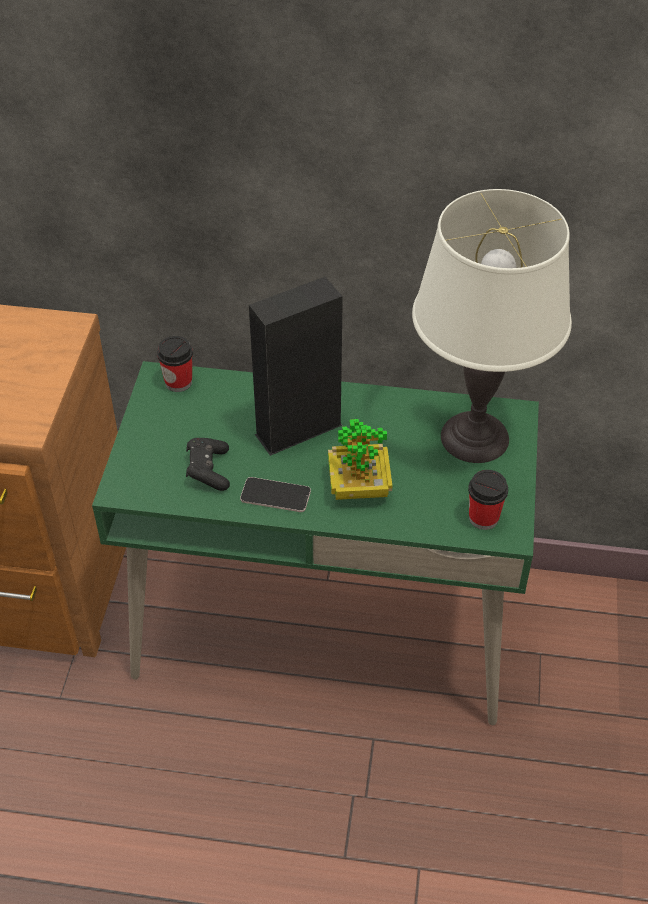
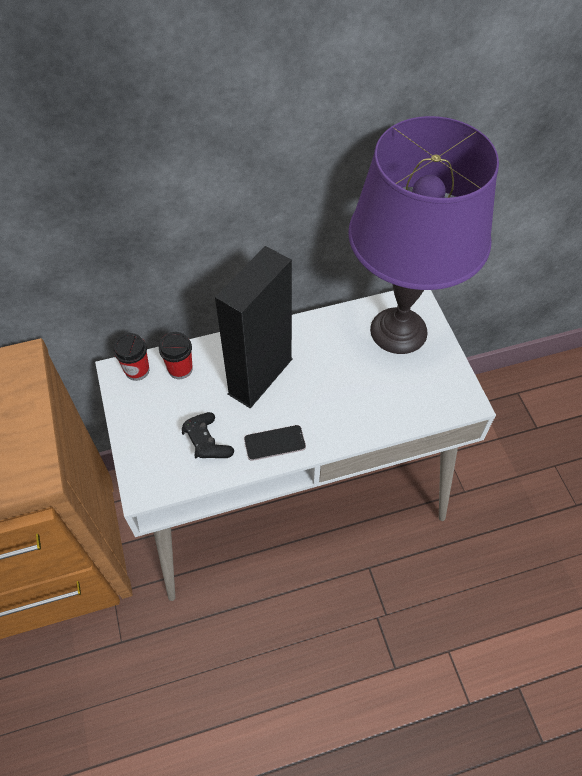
camera: 25 degrees left, 10 degrees up
(324, 624) = (290, 494): green desk -> white desk
(359, 486) = (336, 408): potted plant -> none
(474, 437) = (398, 330): white table lamp -> purple table lamp
(483, 518) = (443, 397): cup -> cup (180, 369)

